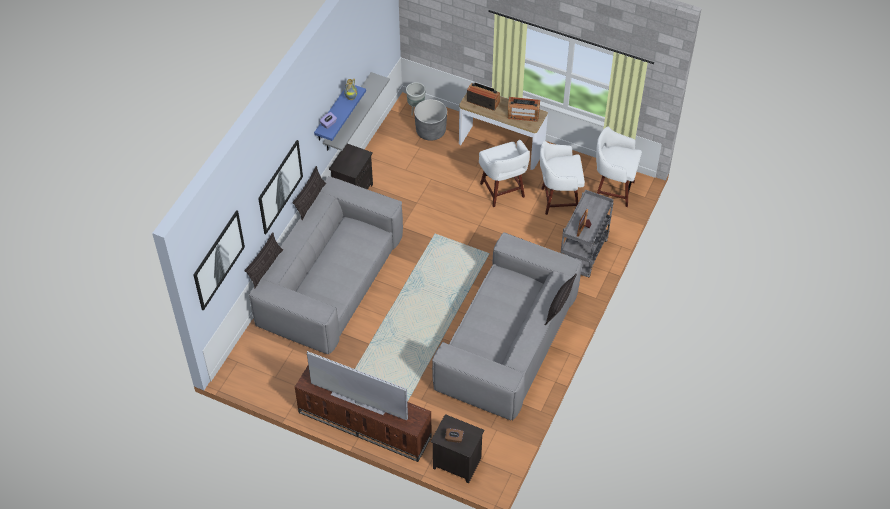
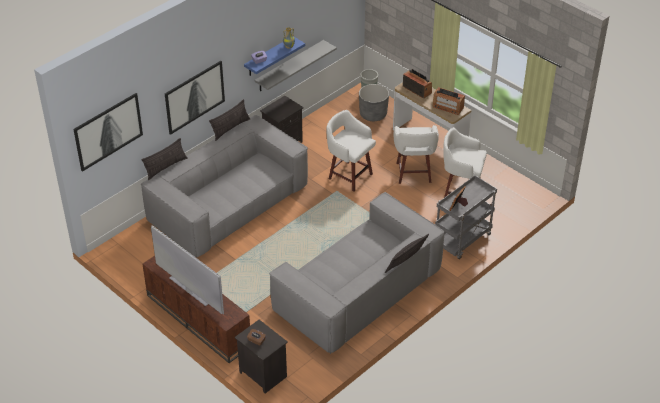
camera: 20 degrees right, 10 degrees down
(613, 190) = (515, 196): white stool -> white stool (349, 176)

